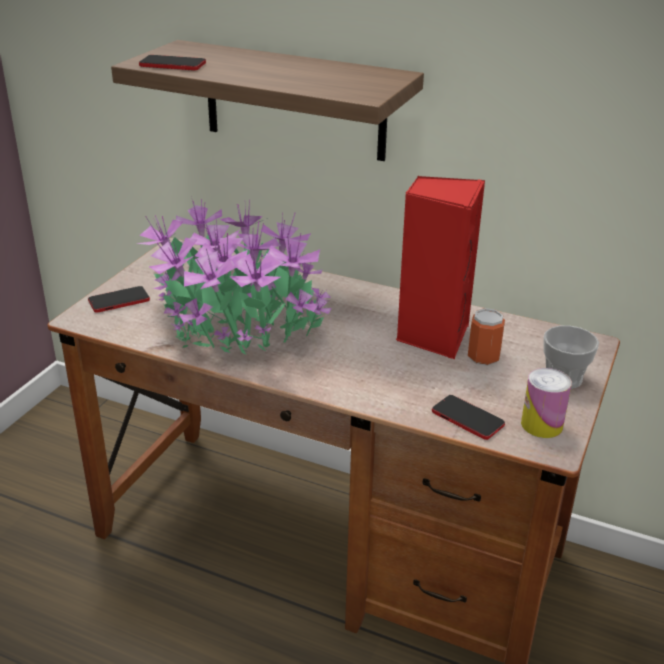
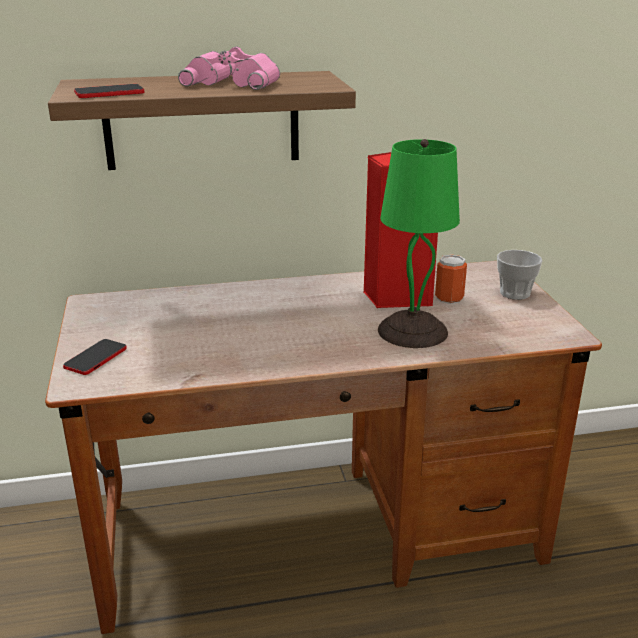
camera: 35 degrees left, 5 degrees down
(238, 327) = (240, 341): potted plant -> none
(297, 71) = (234, 82): none -> pink binoculars
(398, 378) = (414, 331): none -> green table lamp
(467, 418) = (496, 338): phone -> none
(541, 425) = (543, 324): can -> none

